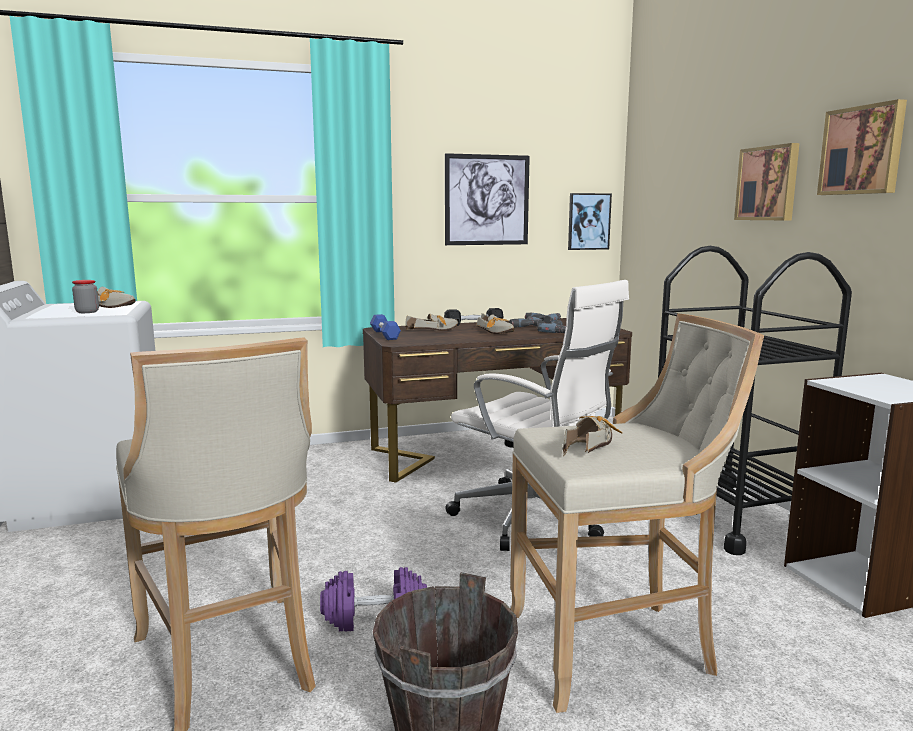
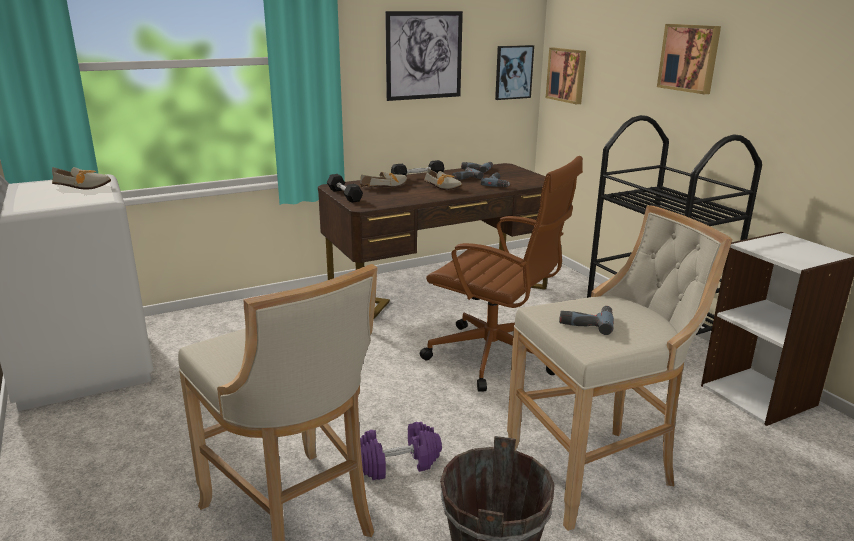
camera: 10 degrees left, 10 degrees up
(87, 312) = (69, 197): jar -> none
(385, 335) = (344, 195): blue dumbbell -> black dumbbell
(533, 519) = (495, 357): white office chair -> brown office chair
(590, 443) = (586, 322): shoe -> power drill
(863, 150) = (778, 42): picture -> picture (567, 75)

